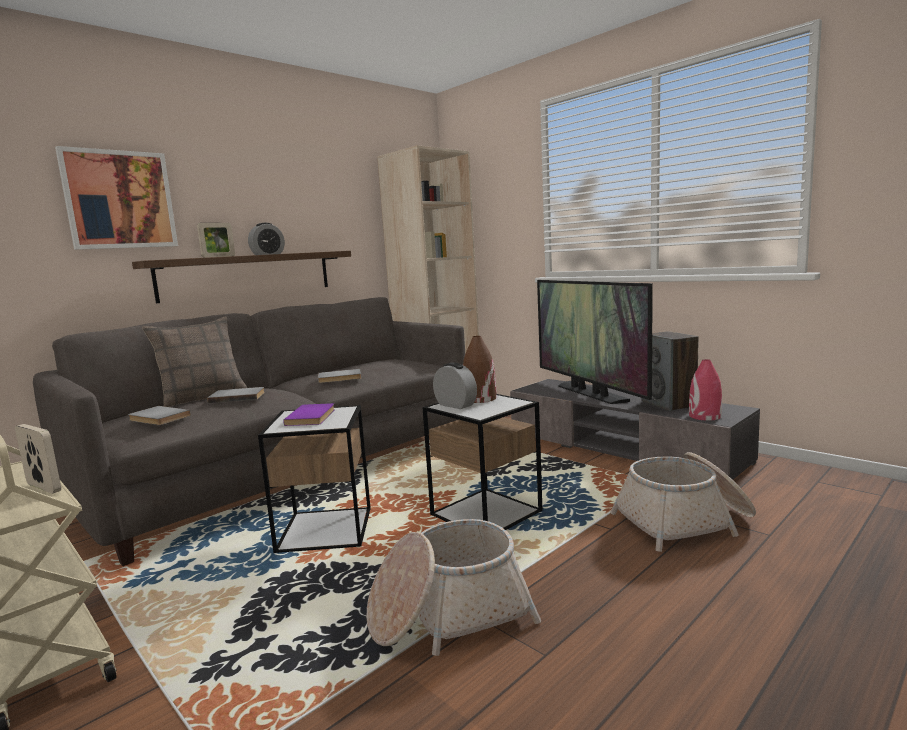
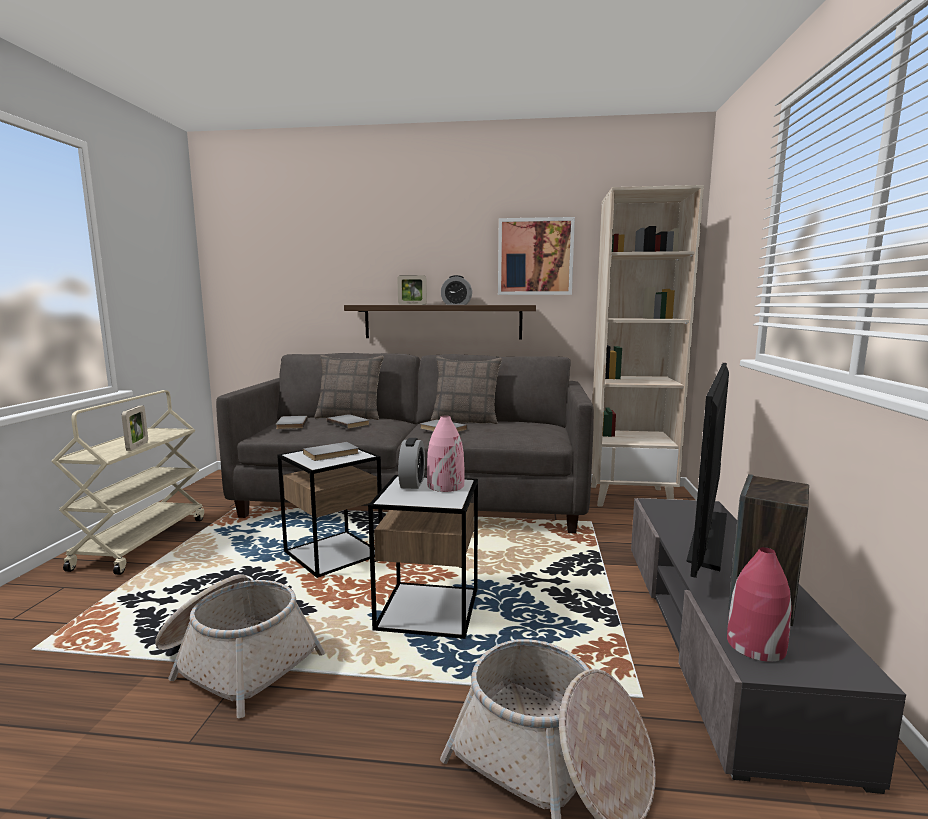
camera: 50 degrees right, 0 degrees up
(119, 200) = (350, 257): picture -> picture (535, 257)
(312, 417) = (332, 454): purple book -> grey book
(328, 371) = (466, 420): none -> pillow
(479, 398) = (445, 485): brown vase -> pink vase

